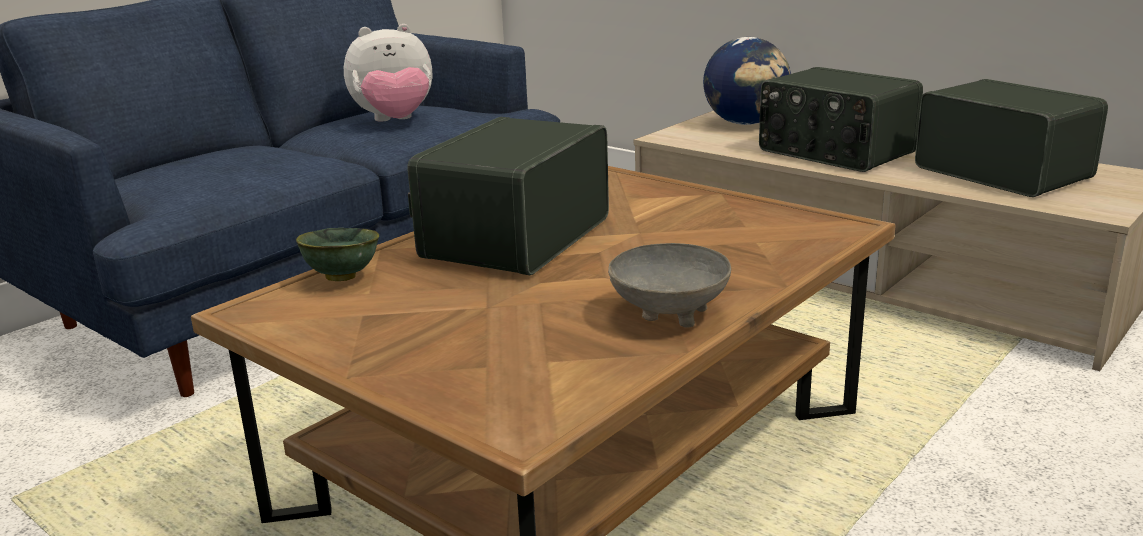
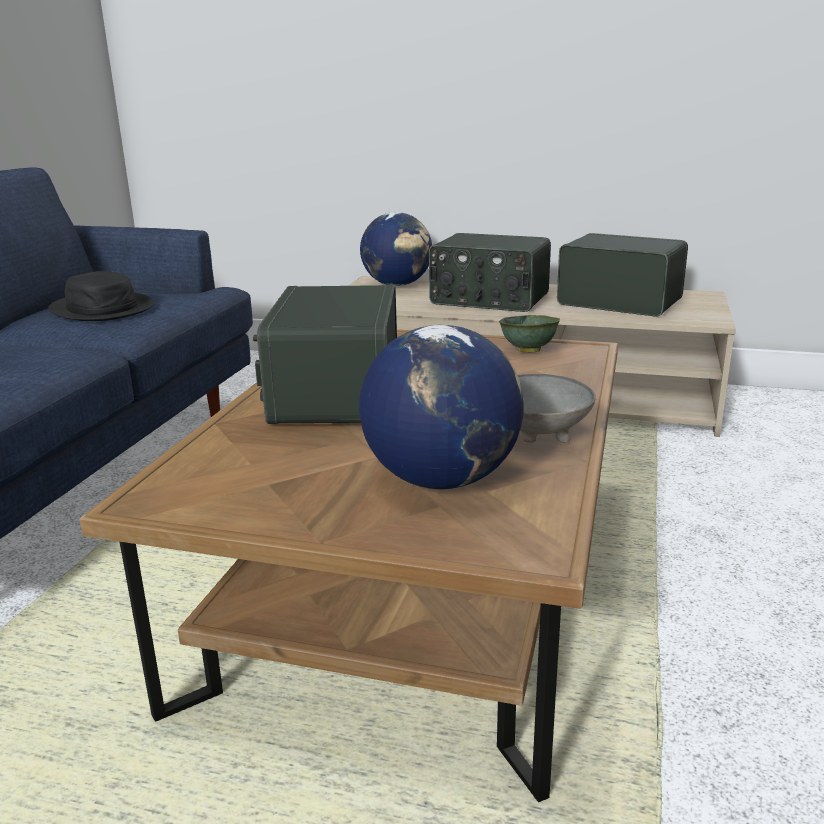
camera: 25 degrees left, 0 degrees up
(341, 277) = (207, 454): green bowl -> green bowl (527, 351)
(395, 121) = (103, 309): plush toy -> black hat
(518, 341) = (441, 479): none -> globe

